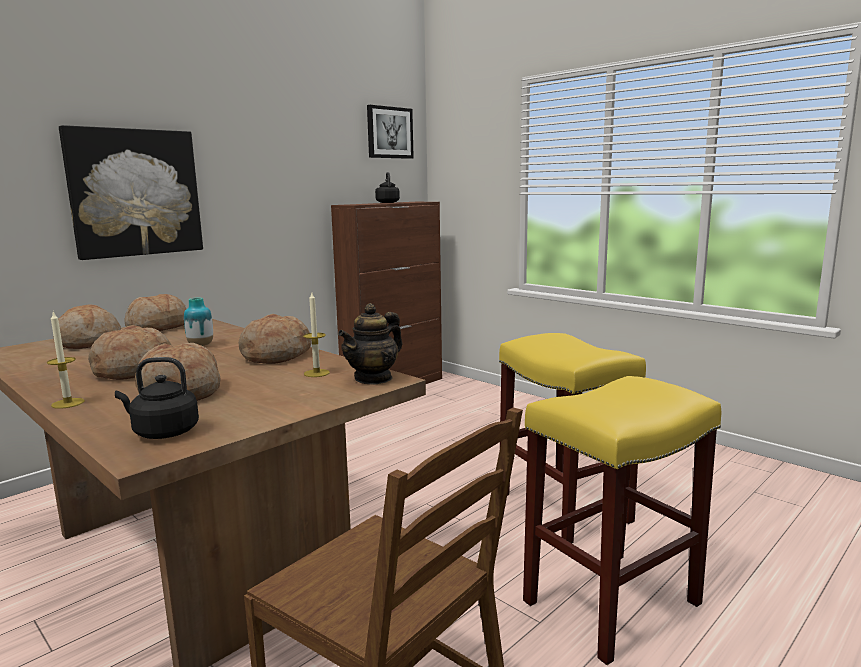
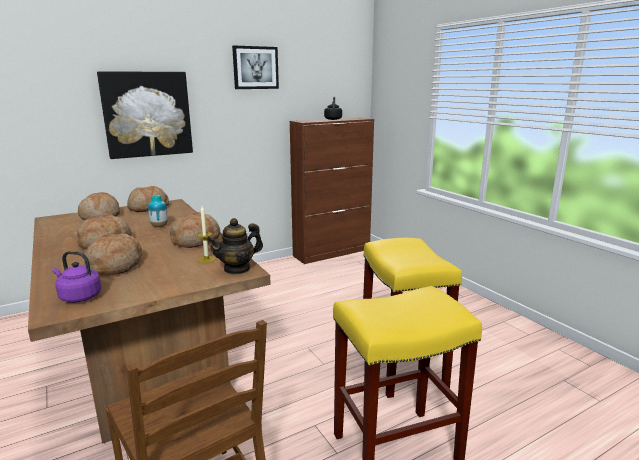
camera: 15 degrees right, 5 degrees up
(68, 403) = (50, 265): candle -> none
(162, 432) = (79, 297): black kettle -> purple kettle
(389, 132) = (340, 65): picture -> picture (255, 68)

